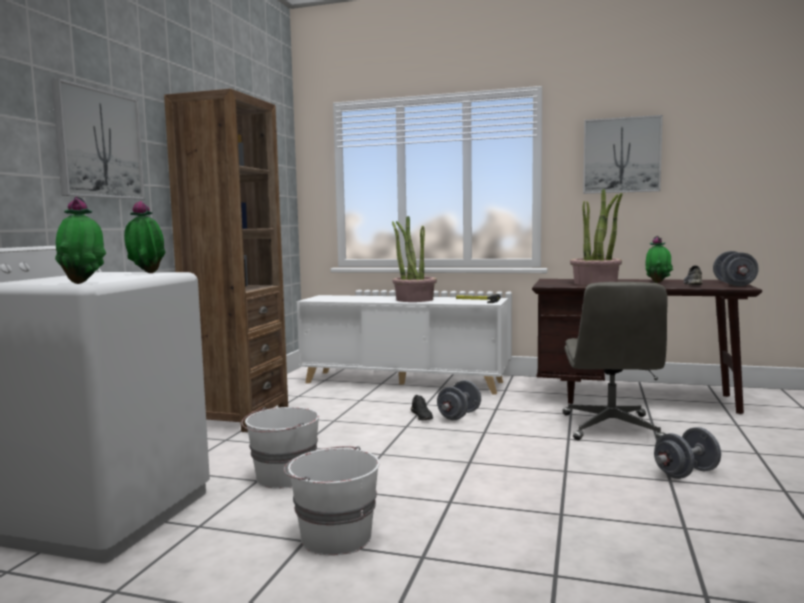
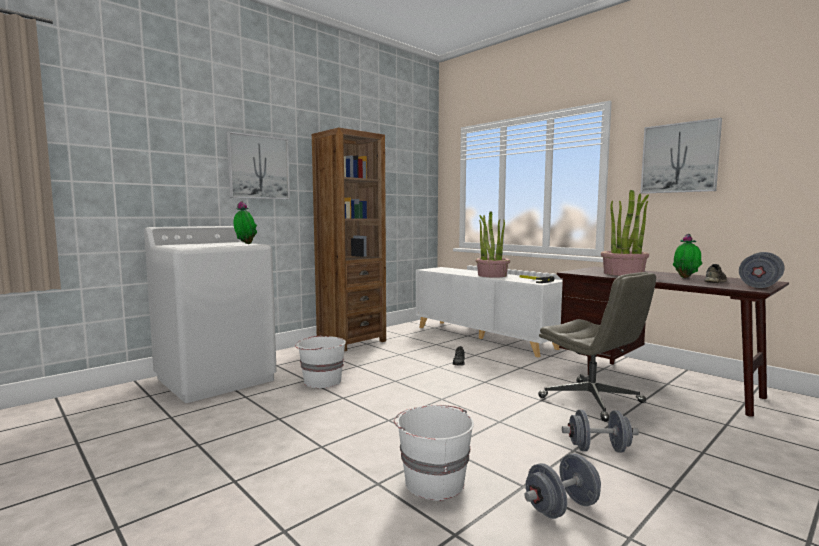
camera: 30 degrees right, 0 degrees up
(83, 283) = (186, 247): potted plant -> none
(334, 537) = (295, 421): white bucket -> white bucket (433, 481)
(459, 415) = (485, 367): grey dumbbell -> grey dumbbell (562, 507)
(611, 428) = (592, 400): grey office chair -> grey office chair turned 75 degrees counterclockwise

